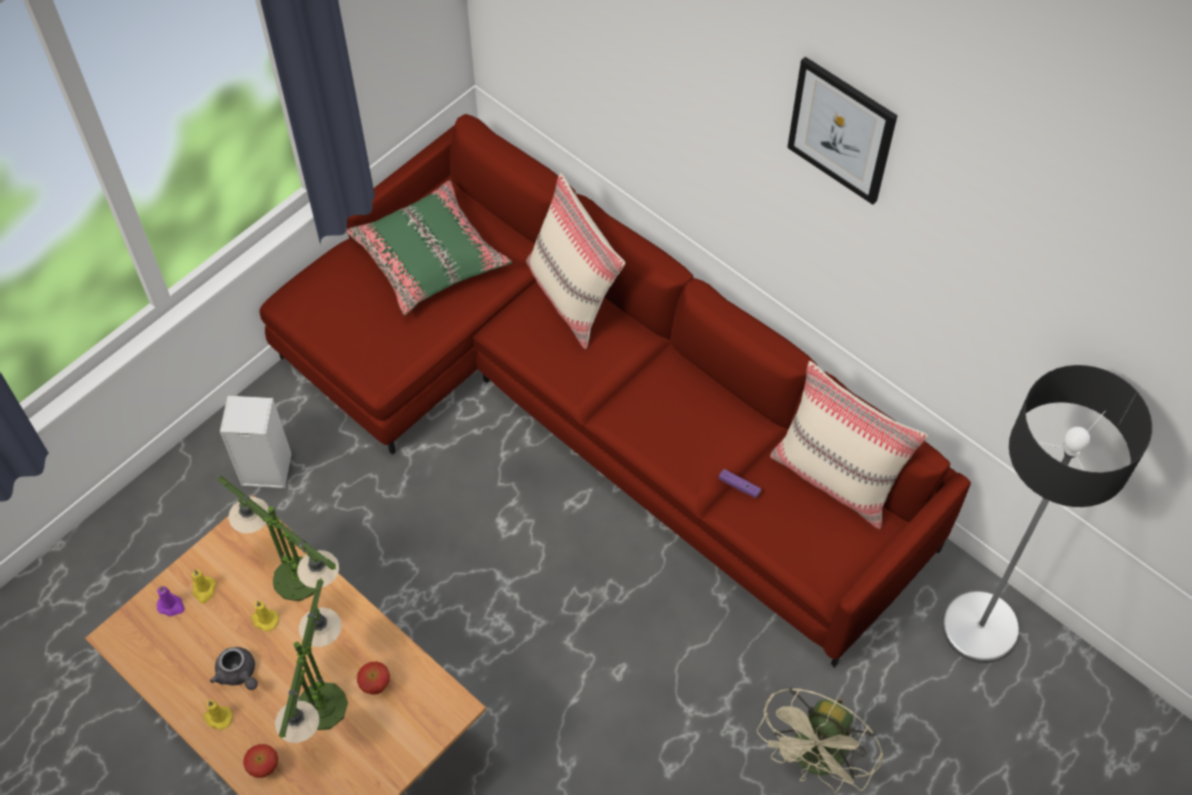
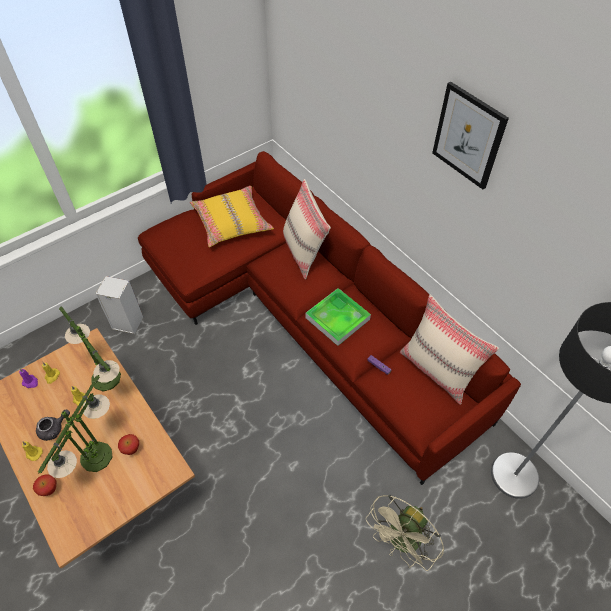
camera: 10 degrees right, 5 degrees down
(239, 674) = (54, 429): grey teapot -> grey teapot turned 90 degrees counterclockwise
(429, 258) = (232, 222): green pillow -> yellow pillow
(655, 413) = (337, 318): none -> tray

